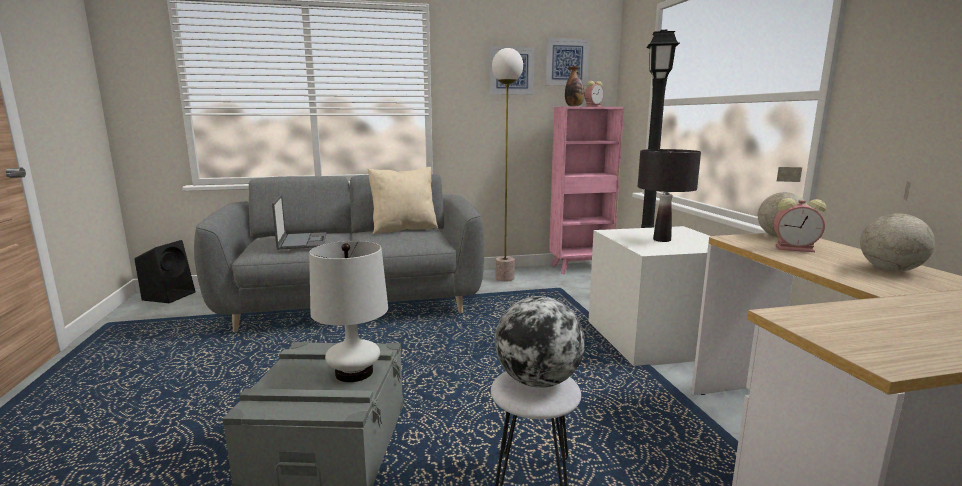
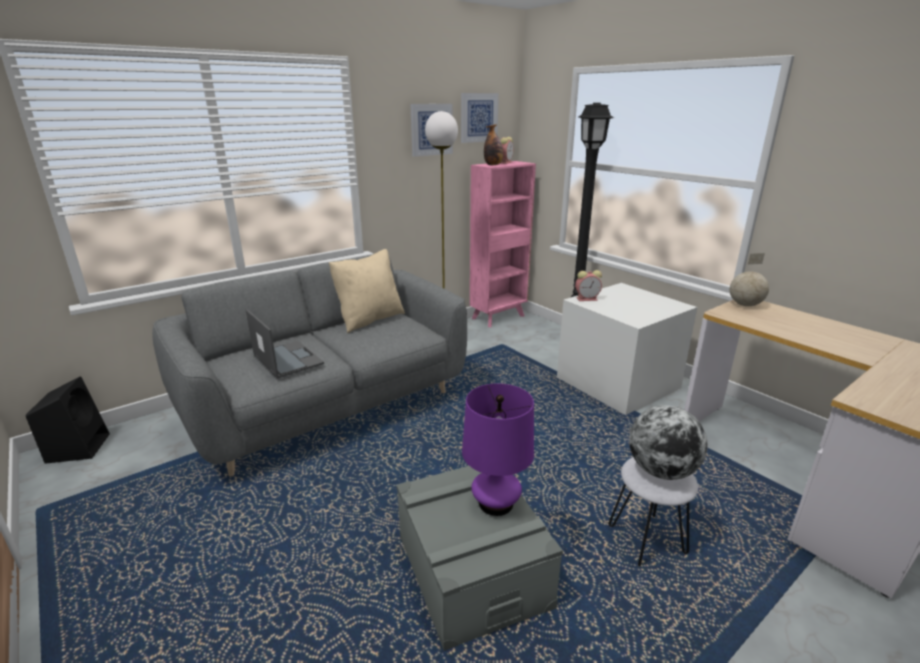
camera: 25 degrees left, 10 degrees up
(354, 372) = (496, 503): white table lamp -> purple table lamp
(661, 240) = (628, 305): black table lamp -> none
(796, 249) = (771, 319): alarm clock -> alarm clock (587, 299)
(889, 270) = (844, 334): globe -> none

